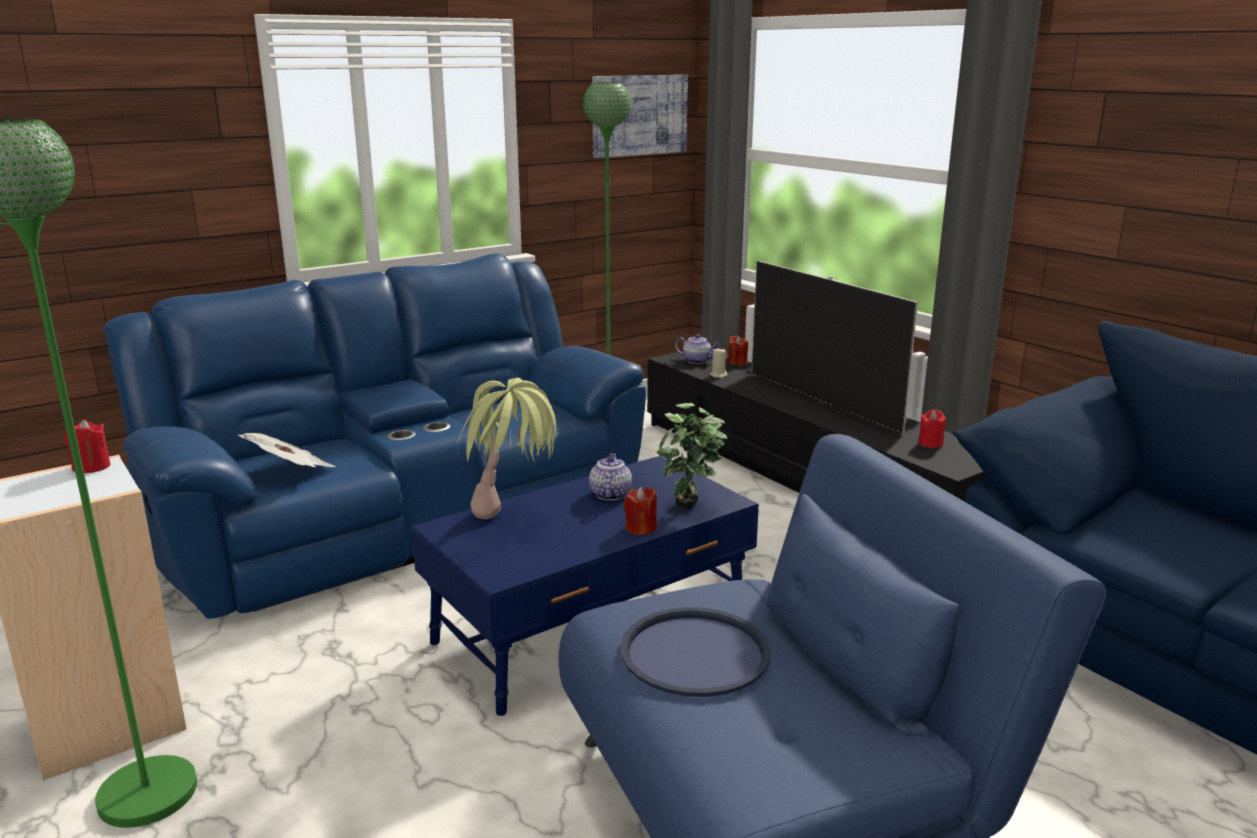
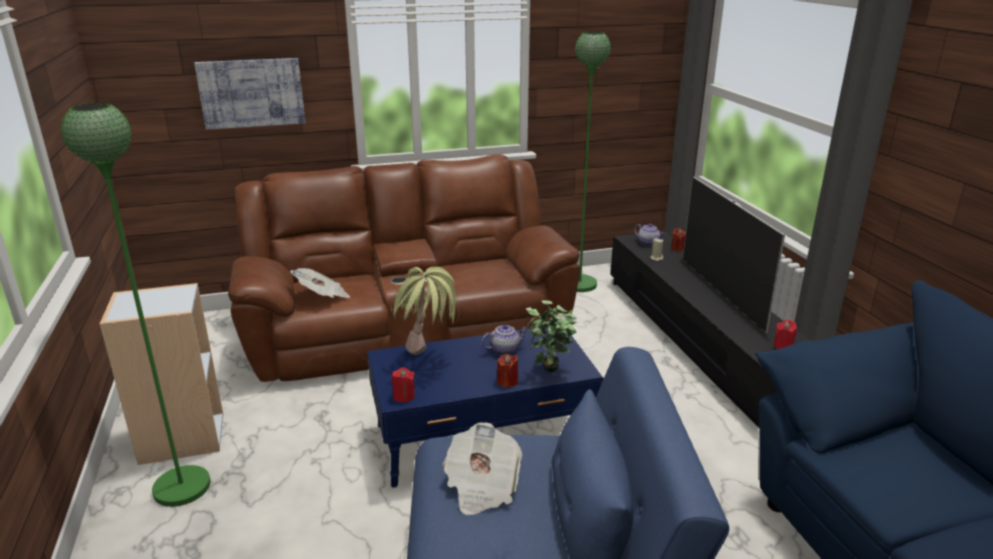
camera: 20 degrees right, 5 degrees up
(91, 467) = (178, 290): red candle -> red candle (404, 396)
(402, 518) = (408, 330): blue sofa -> brown sofa
(610, 494) = (505, 350): teapot -> teapot turned 45 degrees clockwise
(639, 115) = (630, 52): picture -> picture (252, 93)
(695, 653) = (481, 486): blue tray -> newspaper

